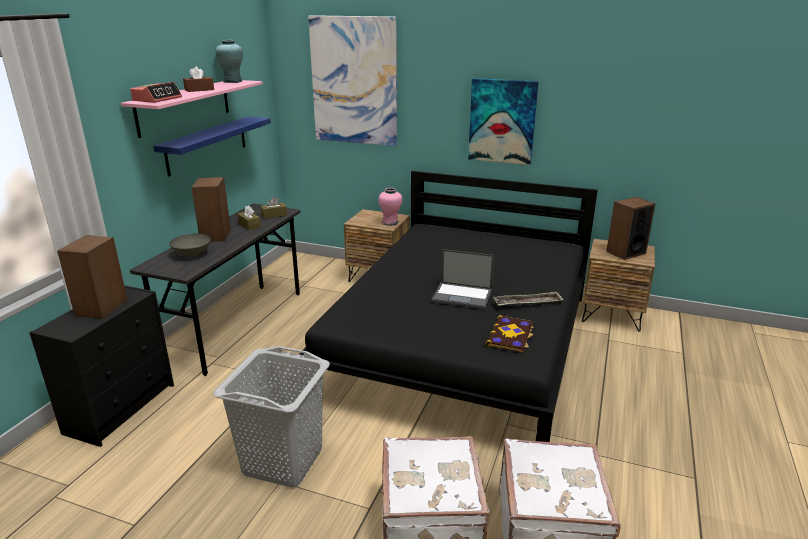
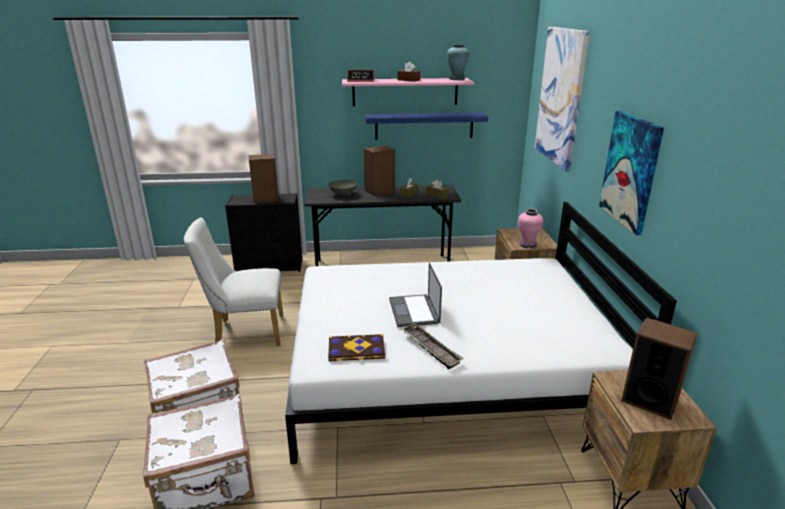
camera: 65 degrees right, 0 degrees up
(282, 461) = (244, 332): grey laundry basket -> white chair
(463, 344) = (448, 372): black bed -> white bed

